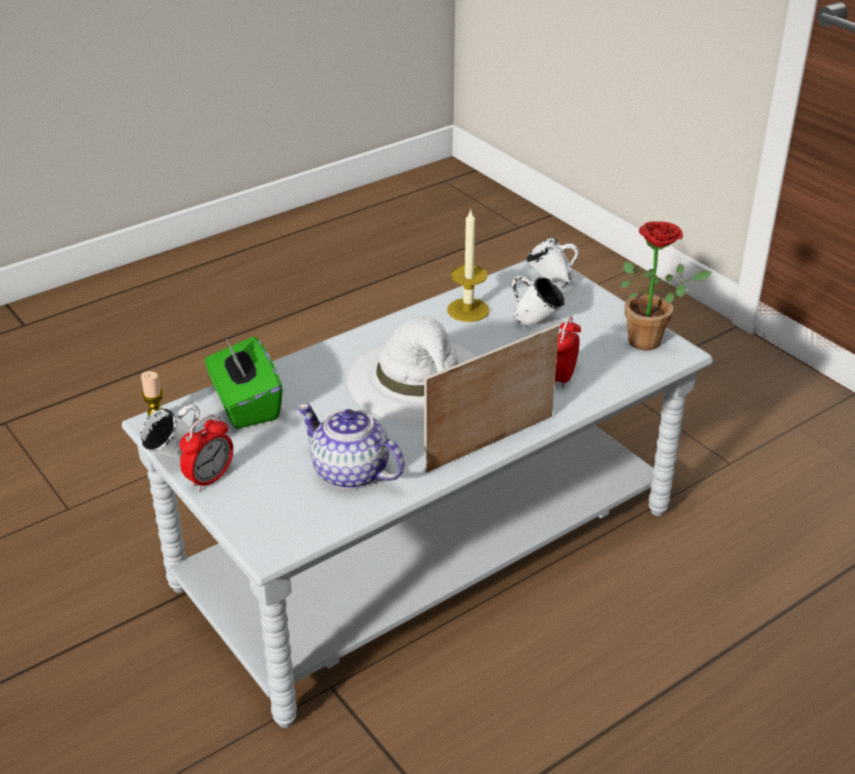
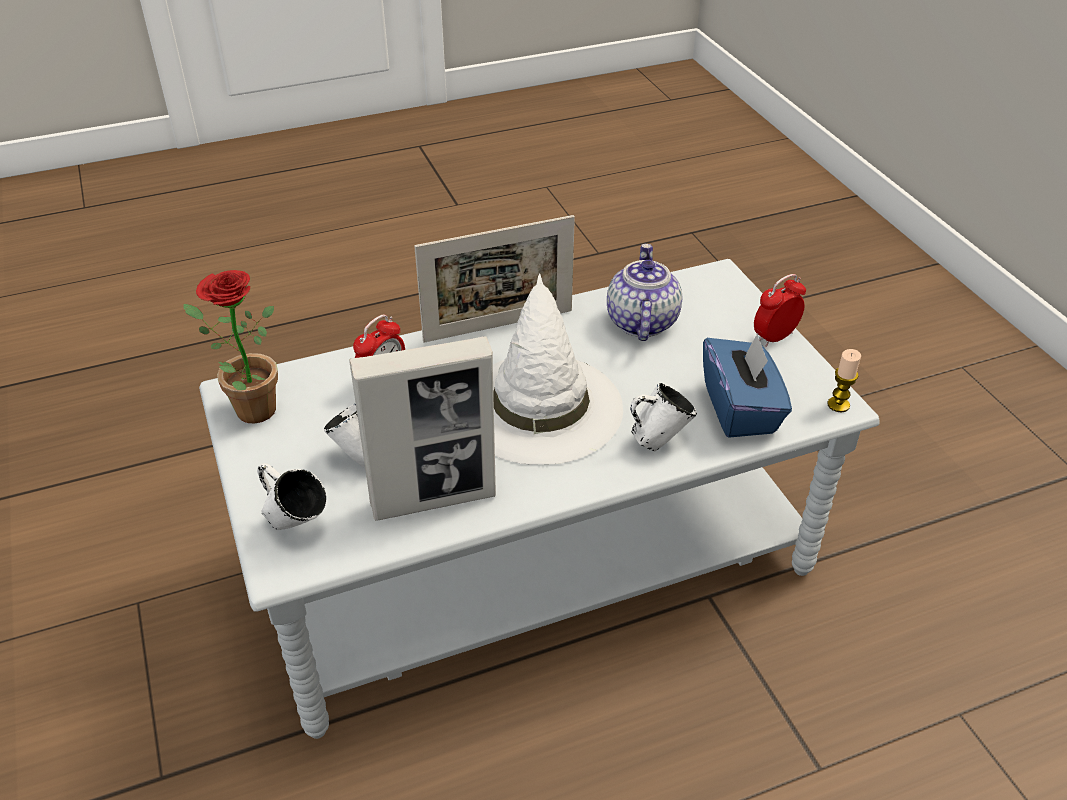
camera: 165 degrees left, 5 degrees up
(176, 459) = (810, 361): white mug -> white mug (658, 440)
(245, 405) = (740, 409): green tissue box -> blue tissue box
(349, 472) = (641, 321): teapot -> teapot turned 135 degrees counterclockwise
(468, 310) = (434, 500): candle -> picture frame

